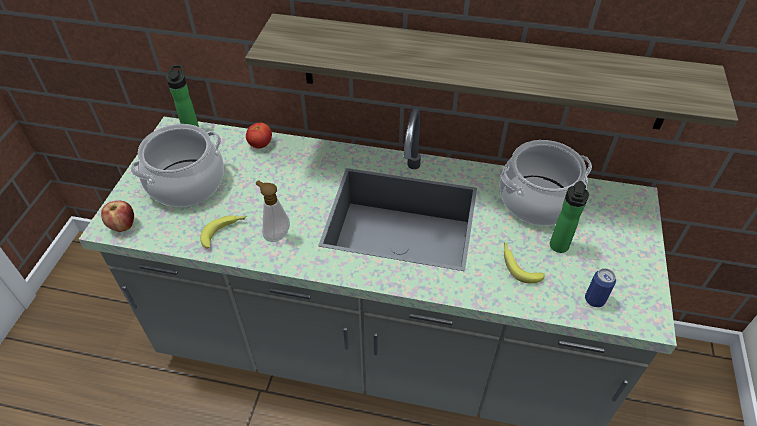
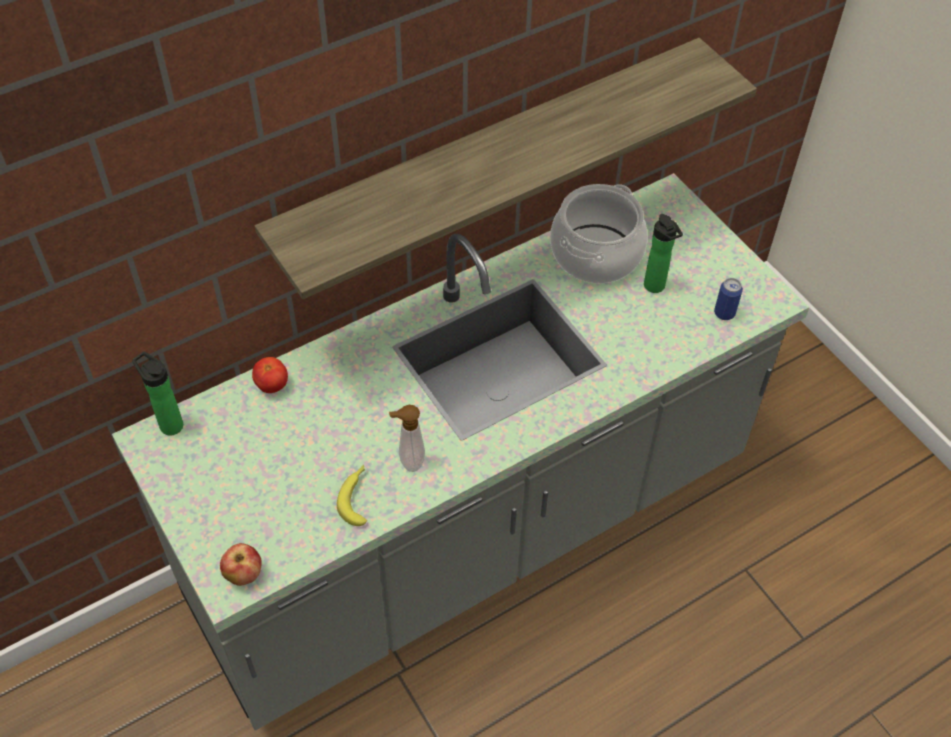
camera: 45 degrees left, 5 degrees up
(186, 183) = (248, 482): cooking pot -> none
(518, 265) = (642, 327): banana -> none

